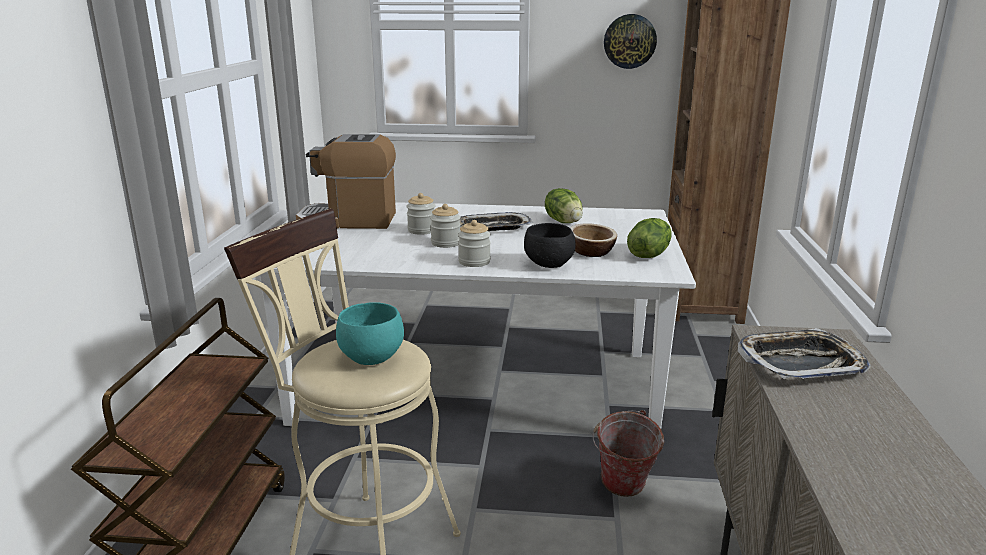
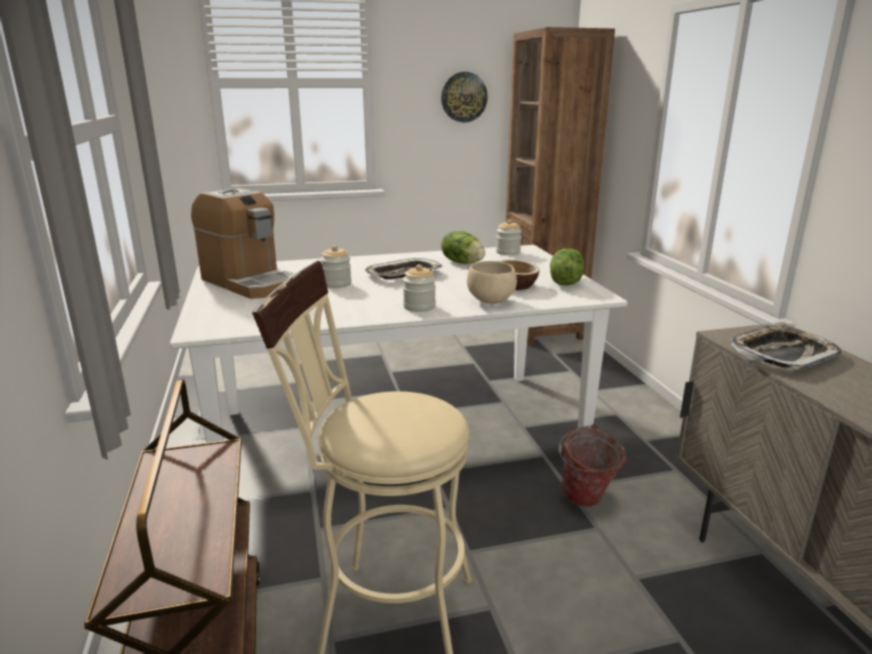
camera: 20 degrees left, 0 degrees up
(349, 220) = (250, 282): coffee machine -> coffee machine turned 120 degrees counterclockwise
(370, 359) = (405, 417): turquoise bowl -> none
(446, 243) = (373, 293): jar -> jar (508, 252)
(550, 265) = (492, 301): black bowl -> beige bowl

